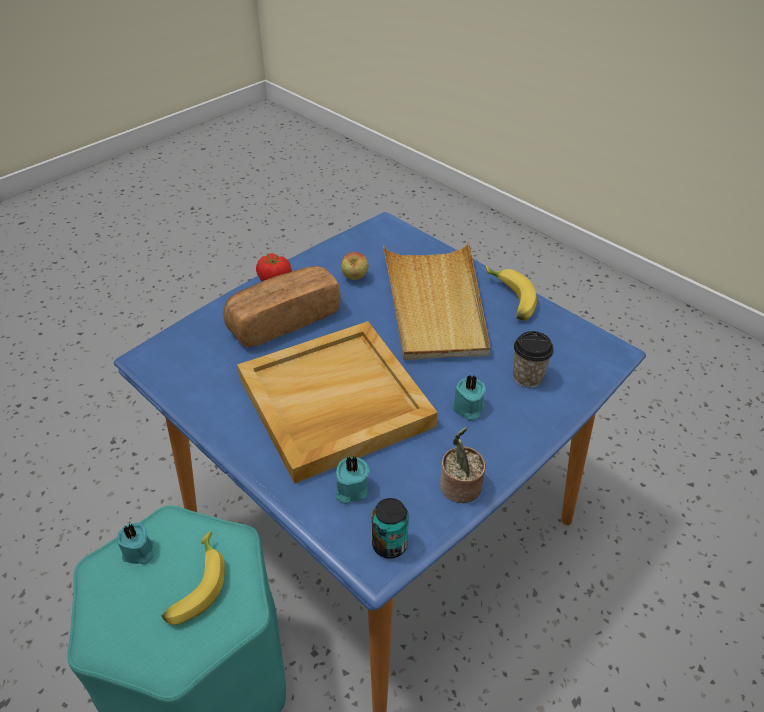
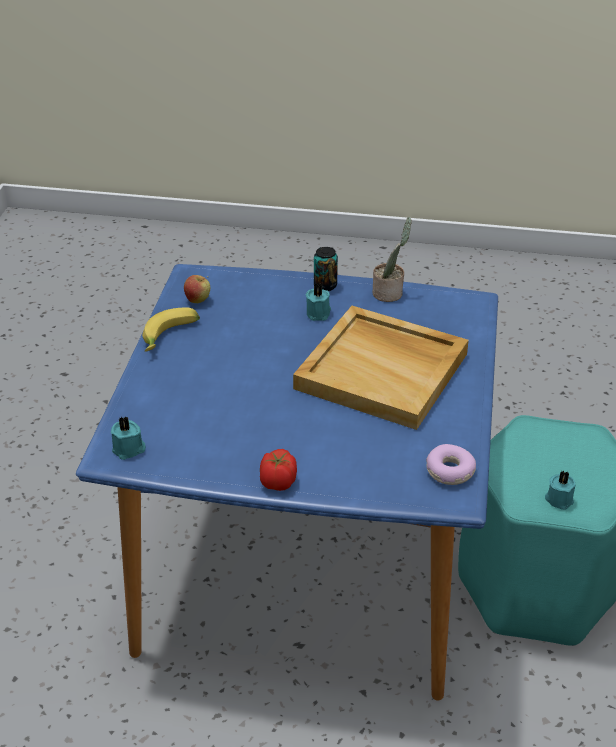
camera: 125 degrees left, 5 degrees down
(175, 369) = (449, 471): none -> donut
(195, 586) = (542, 455): banana -> none
(283, 320) = (325, 445): bread -> none
(350, 489) = (442, 331): turquoise candle -> turquoise candle (129, 449)
(355, 278) = (223, 433): apple -> apple (198, 300)
(389, 545) = (458, 301): can -> can (325, 285)
(435, 304) = (216, 371): beige tray -> none
(527, 377) = (259, 300): cup -> none

